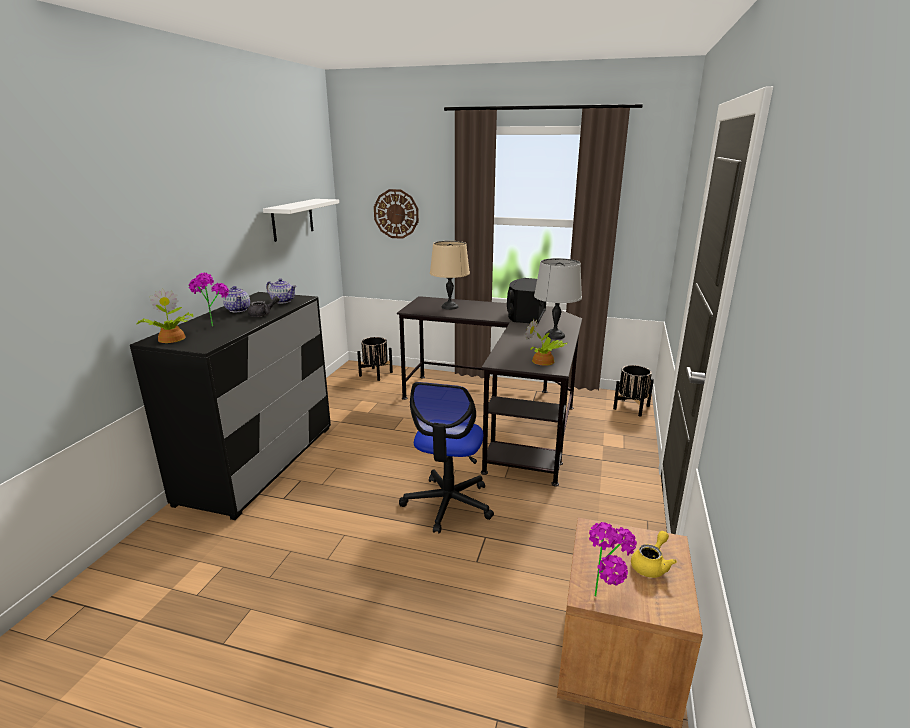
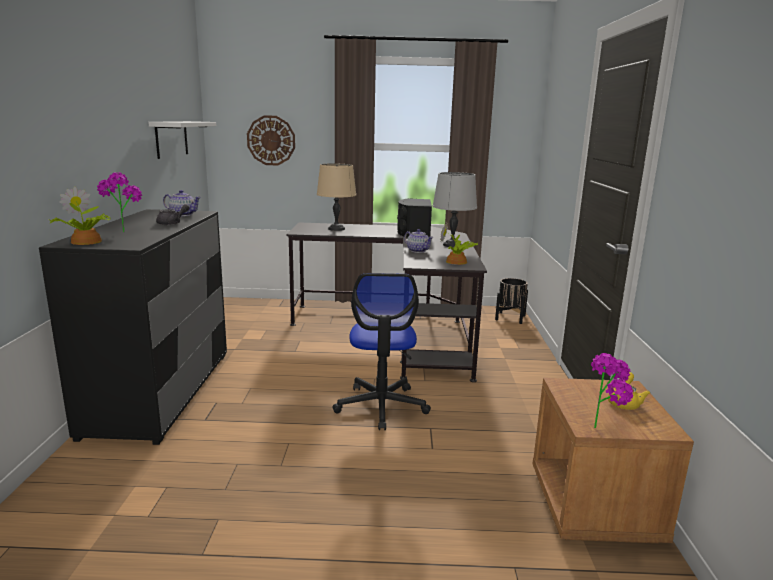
camera: 15 degrees left, 5 degrees down
(238, 310) = (139, 221): teapot -> teapot (417, 250)
(375, 374) = (252, 307): black planter -> none

